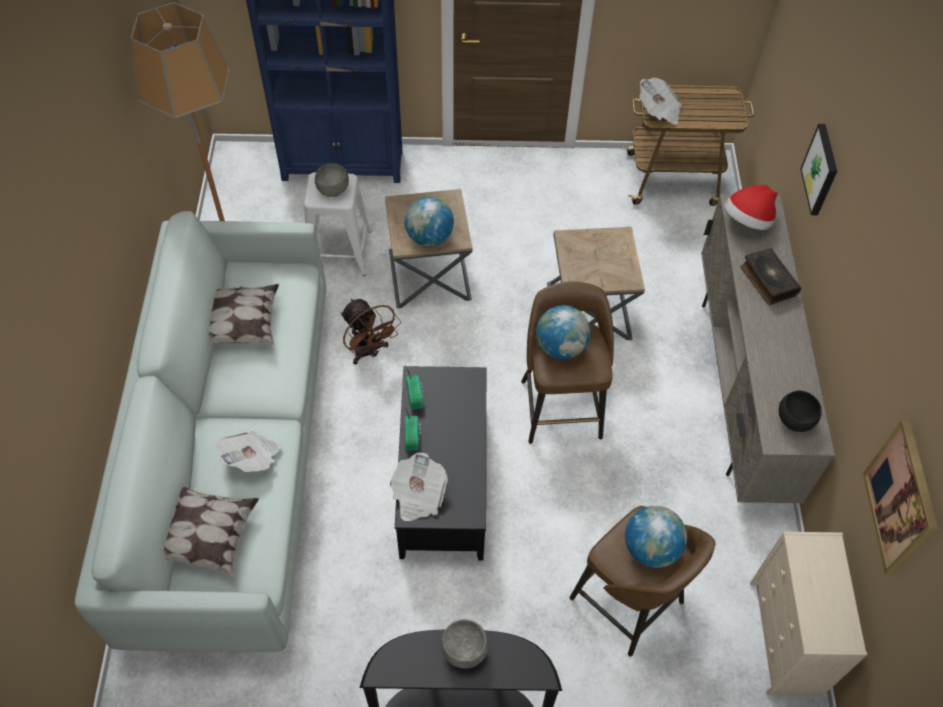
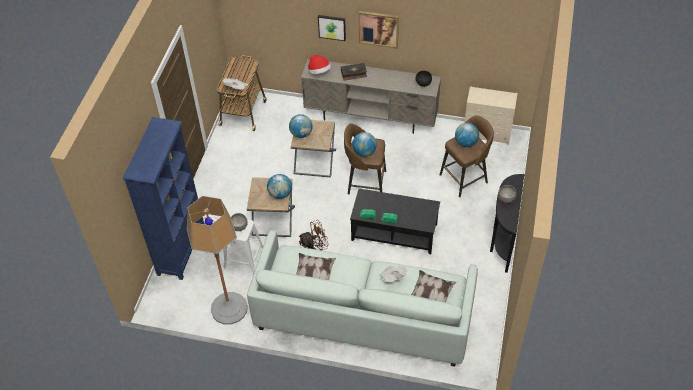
camera: 75 degrees left, 5 degrees down
(418, 495) = (420, 222): newspaper -> none
(591, 240) = (301, 134): none -> globe
(901, 499) = (486, 47): picture -> picture (378, 29)

